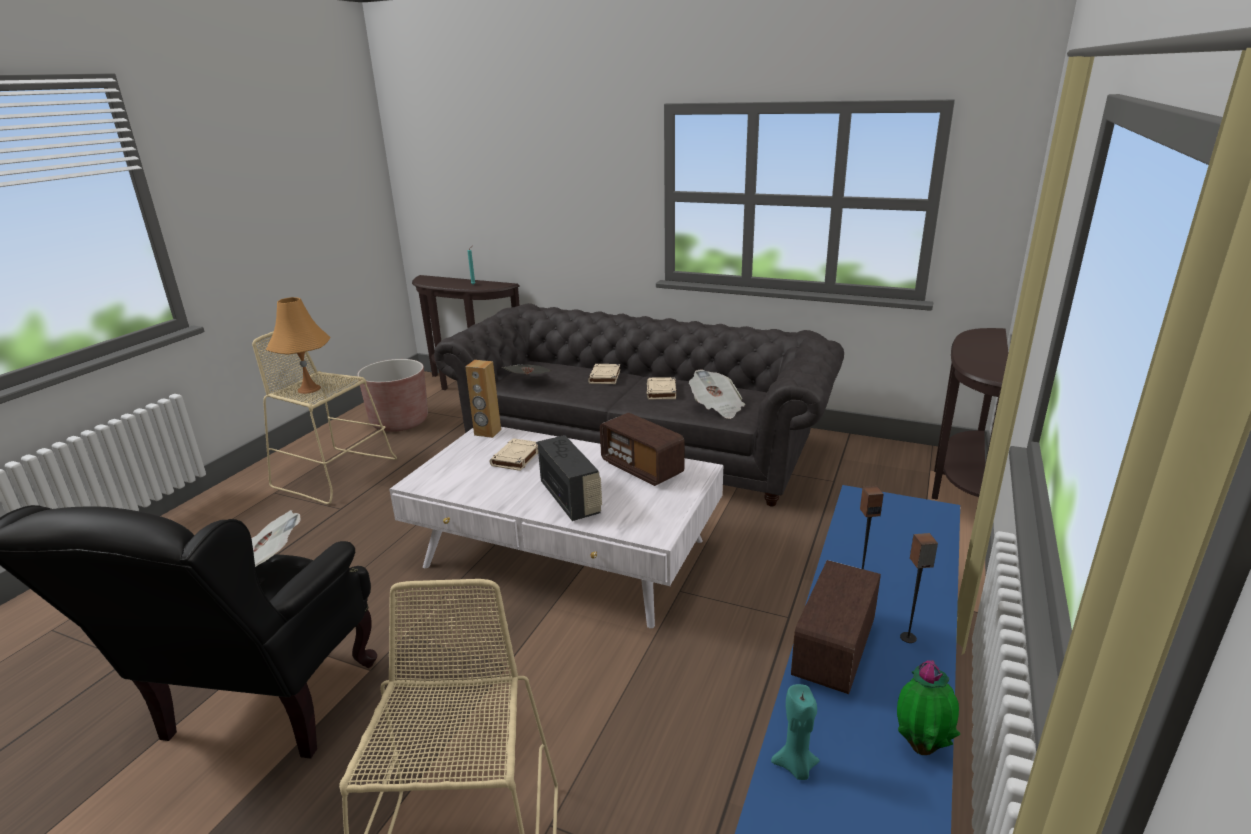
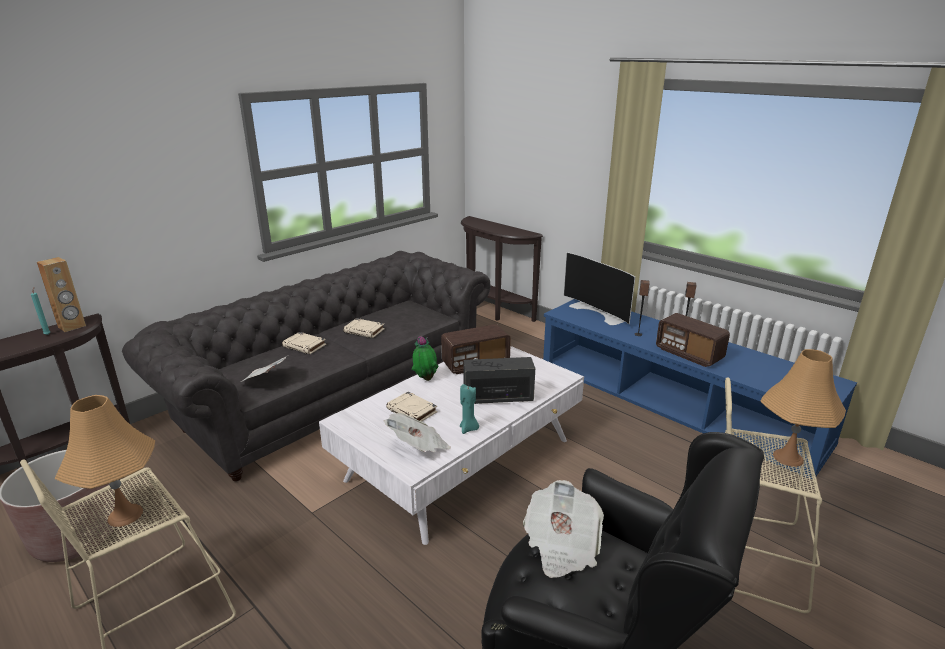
camera: 70 degrees left, 0 degrees up
(443, 746) = (788, 458): none -> orange table lamp
(487, 432) = (346, 419): brown speaker -> brown speaker (72, 326)
(716, 407) = (414, 319): newspaper -> newspaper (418, 447)
(795, 767) = (764, 382): turquoise candle -> turquoise candle (468, 429)
(908, 531) = (598, 312): none -> television
(921, 746) = (750, 354): potted plant -> potted plant (425, 379)

